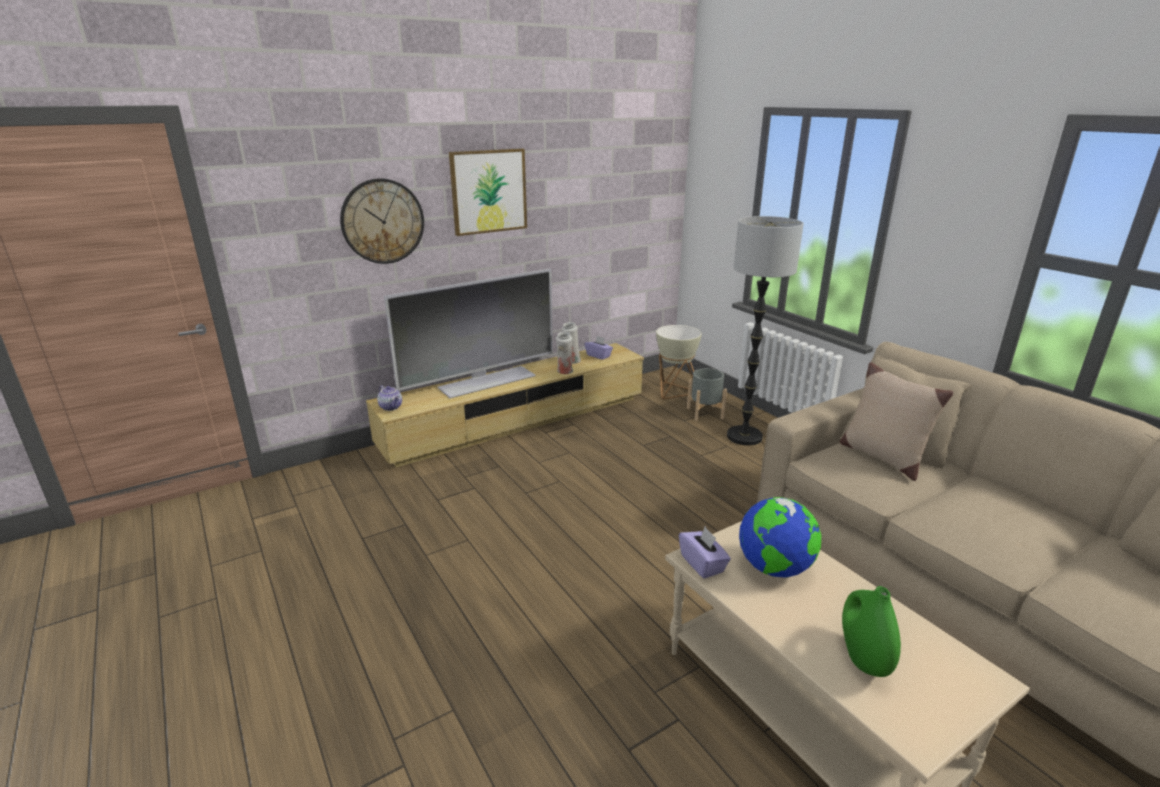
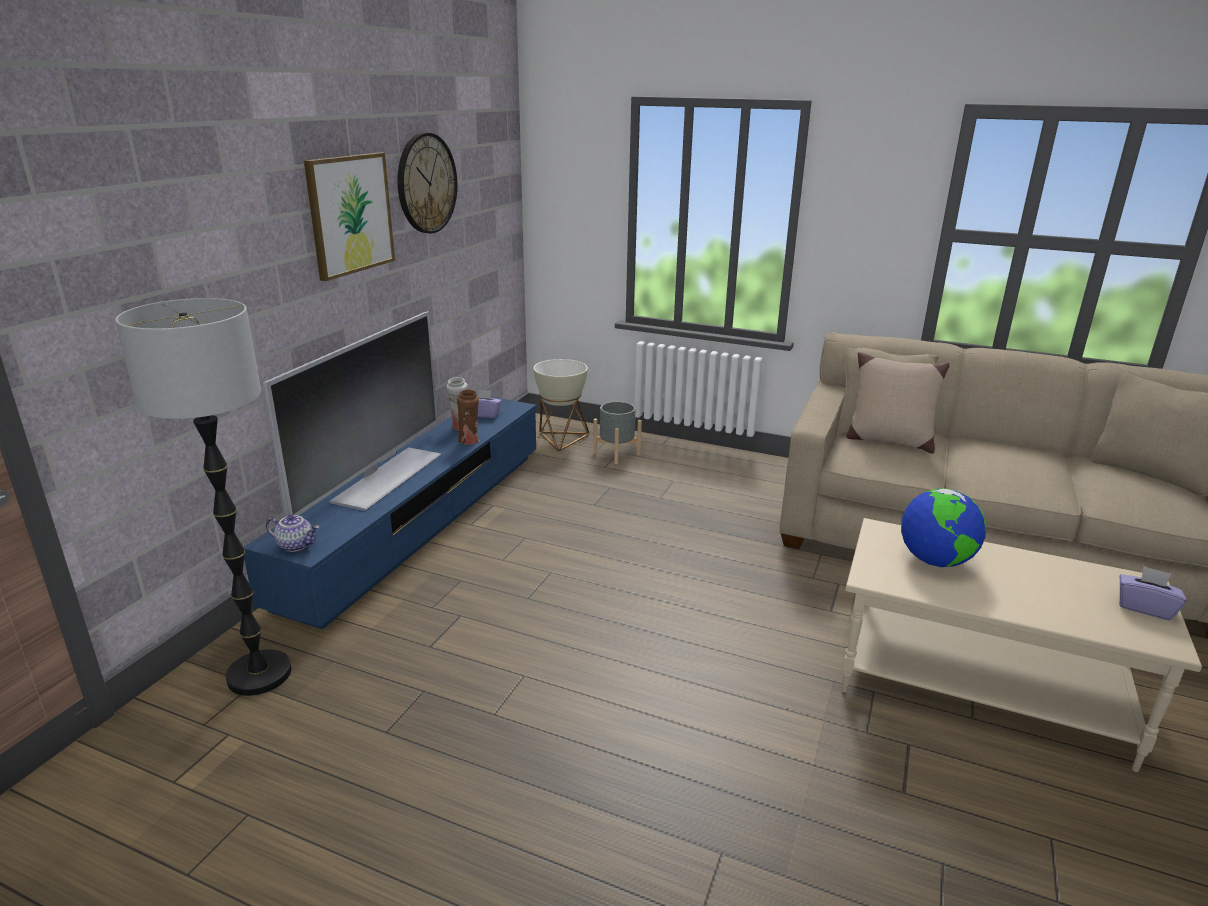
camera: 35 degrees left, 0 degrees up
(382, 221) = (235, 271): wall clock -> wall clock (426, 183)
(517, 422) = (421, 523): beige tv stand -> blue tv stand
(564, 372) = (469, 442): white vase -> brown vase
(702, 564) = (884, 580): purple tissue box -> purple tissue box (1144, 607)
(744, 437) = (678, 467): floor lamp -> floor lamp (260, 674)
(862, 658) = (1072, 603): green vase -> none

